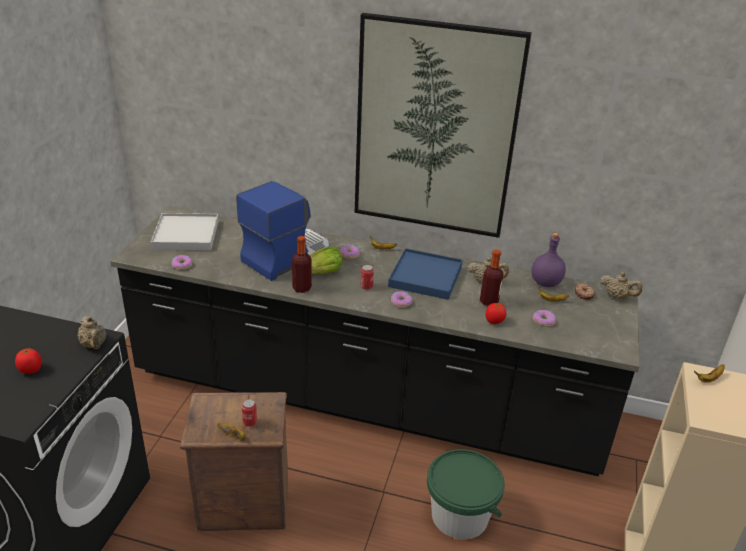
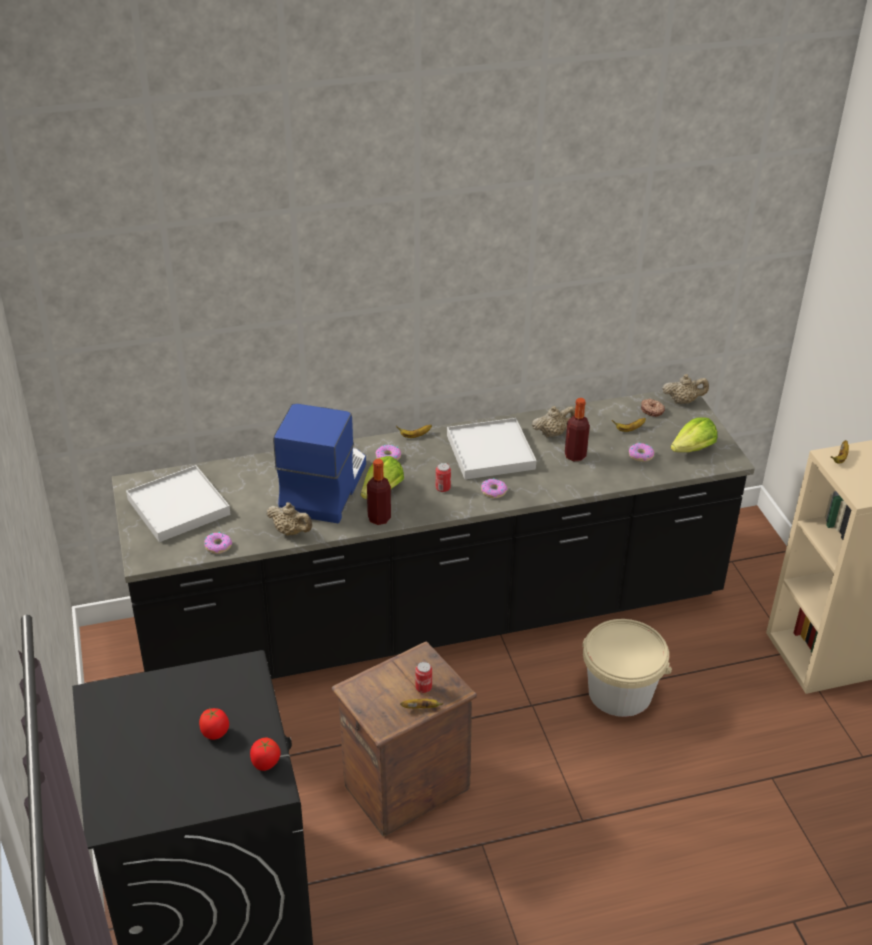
camera: 30 degrees left, 5 degrees up
(94, 345) = (250, 676): beige teapot -> beige teapot (290, 532)
(425, 277) = (490, 452): blue tray -> white tray
(435, 129) = (460, 283): picture -> none
(460, 516) = (620, 692): green bucket -> beige bucket
(494, 321) = (597, 475): tomato -> tomato (265, 763)
(545, 283) = (608, 412): purple bottle -> none
(594, 332) = (693, 449): none -> lettuce

